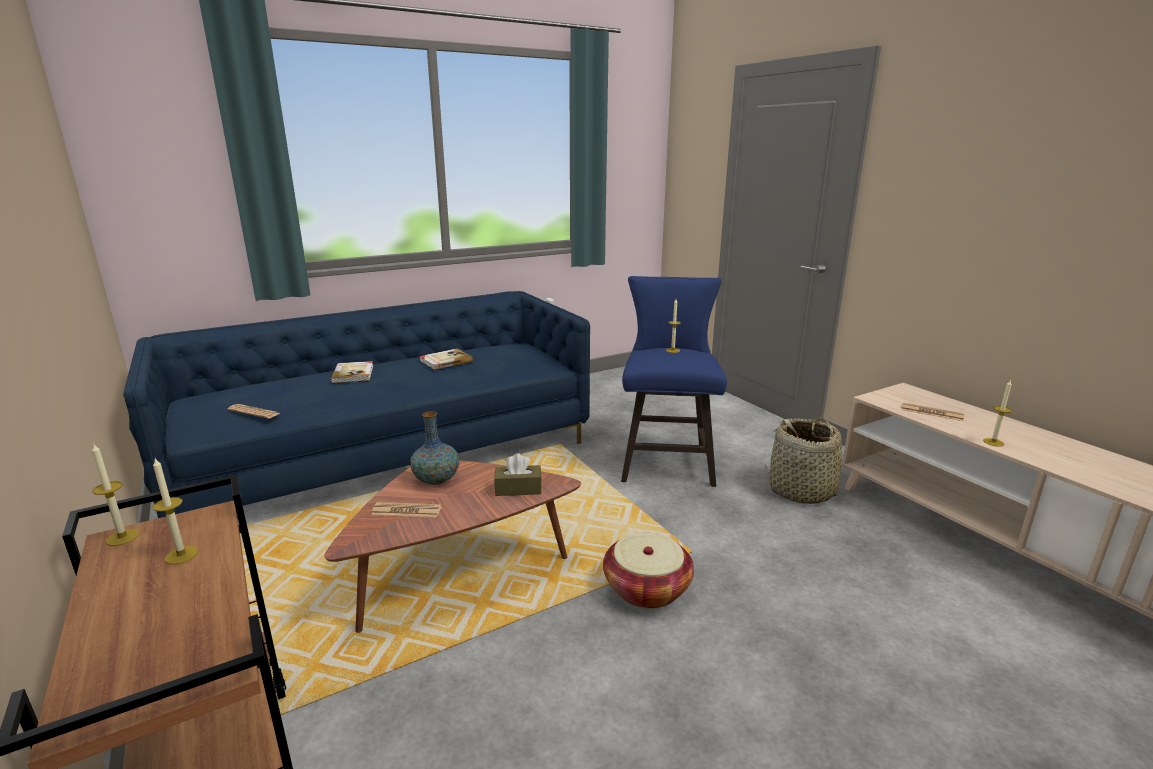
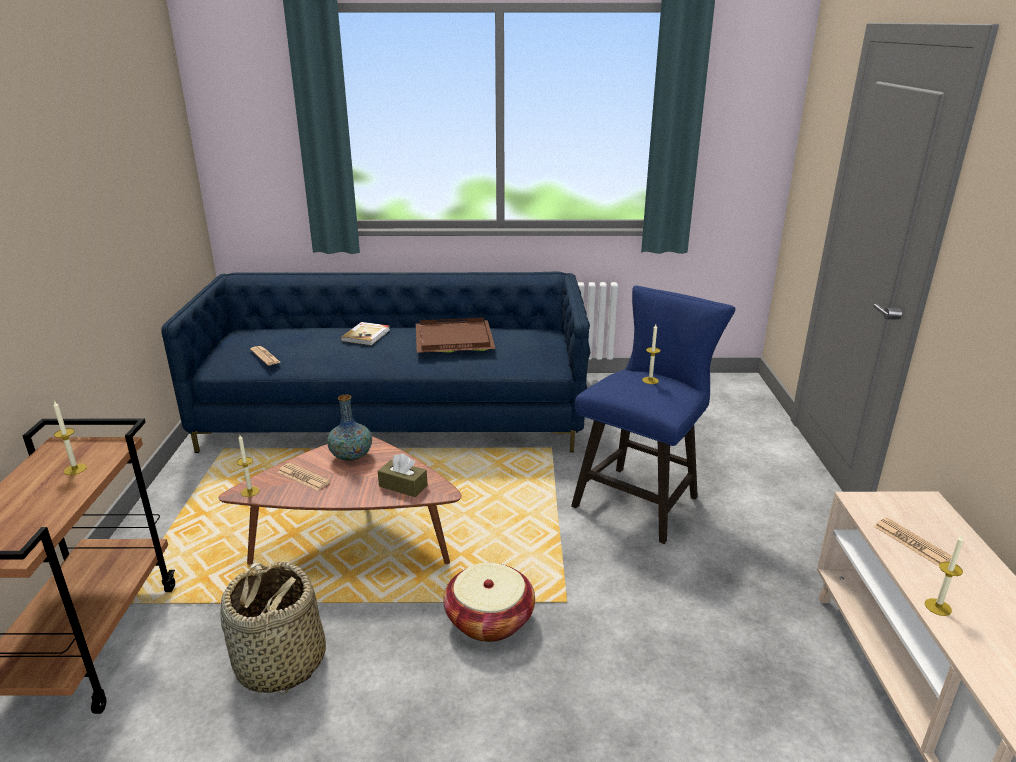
camera: 30 degrees right, 5 degrees up
(122, 537) = (62, 445): candle -> candle (250, 491)
(445, 361) = (452, 338): book -> brown tray
(802, 491) = (760, 582): basket -> basket (280, 664)

